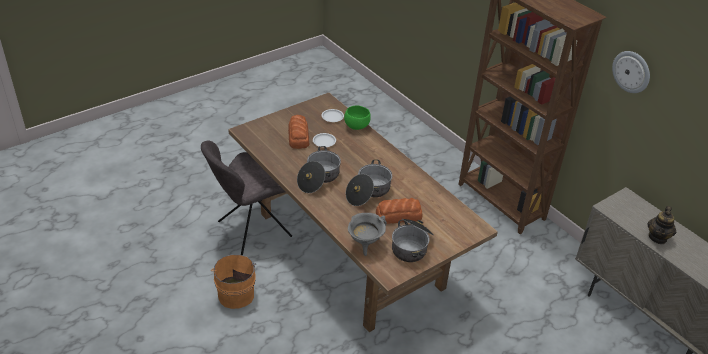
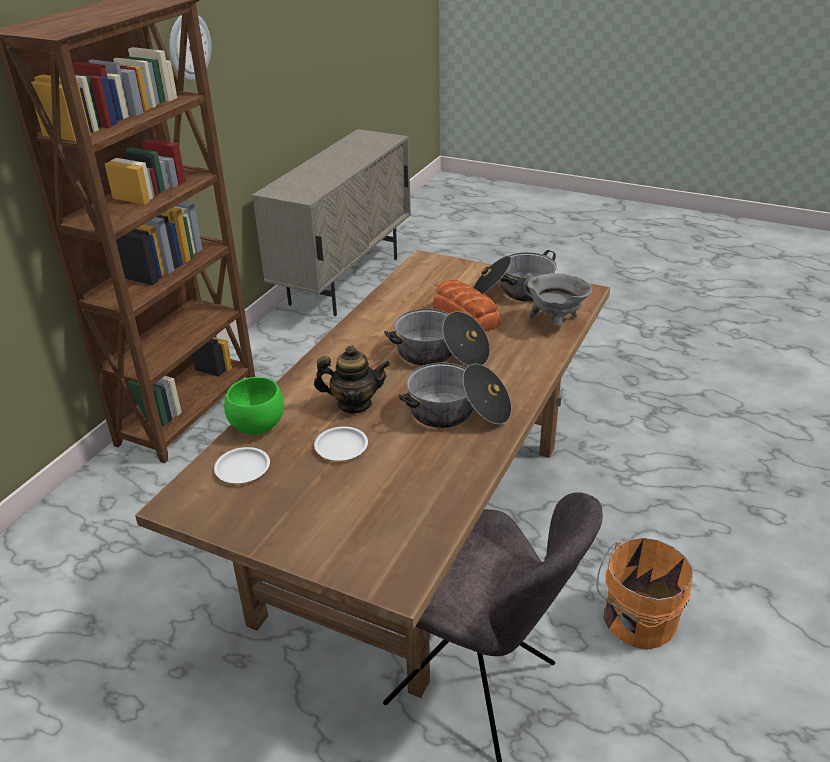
camera: 115 degrees left, 5 degrees down
(298, 136) = (351, 487): bread -> none
(658, 237) = (334, 171): teapot -> teapot (354, 404)

